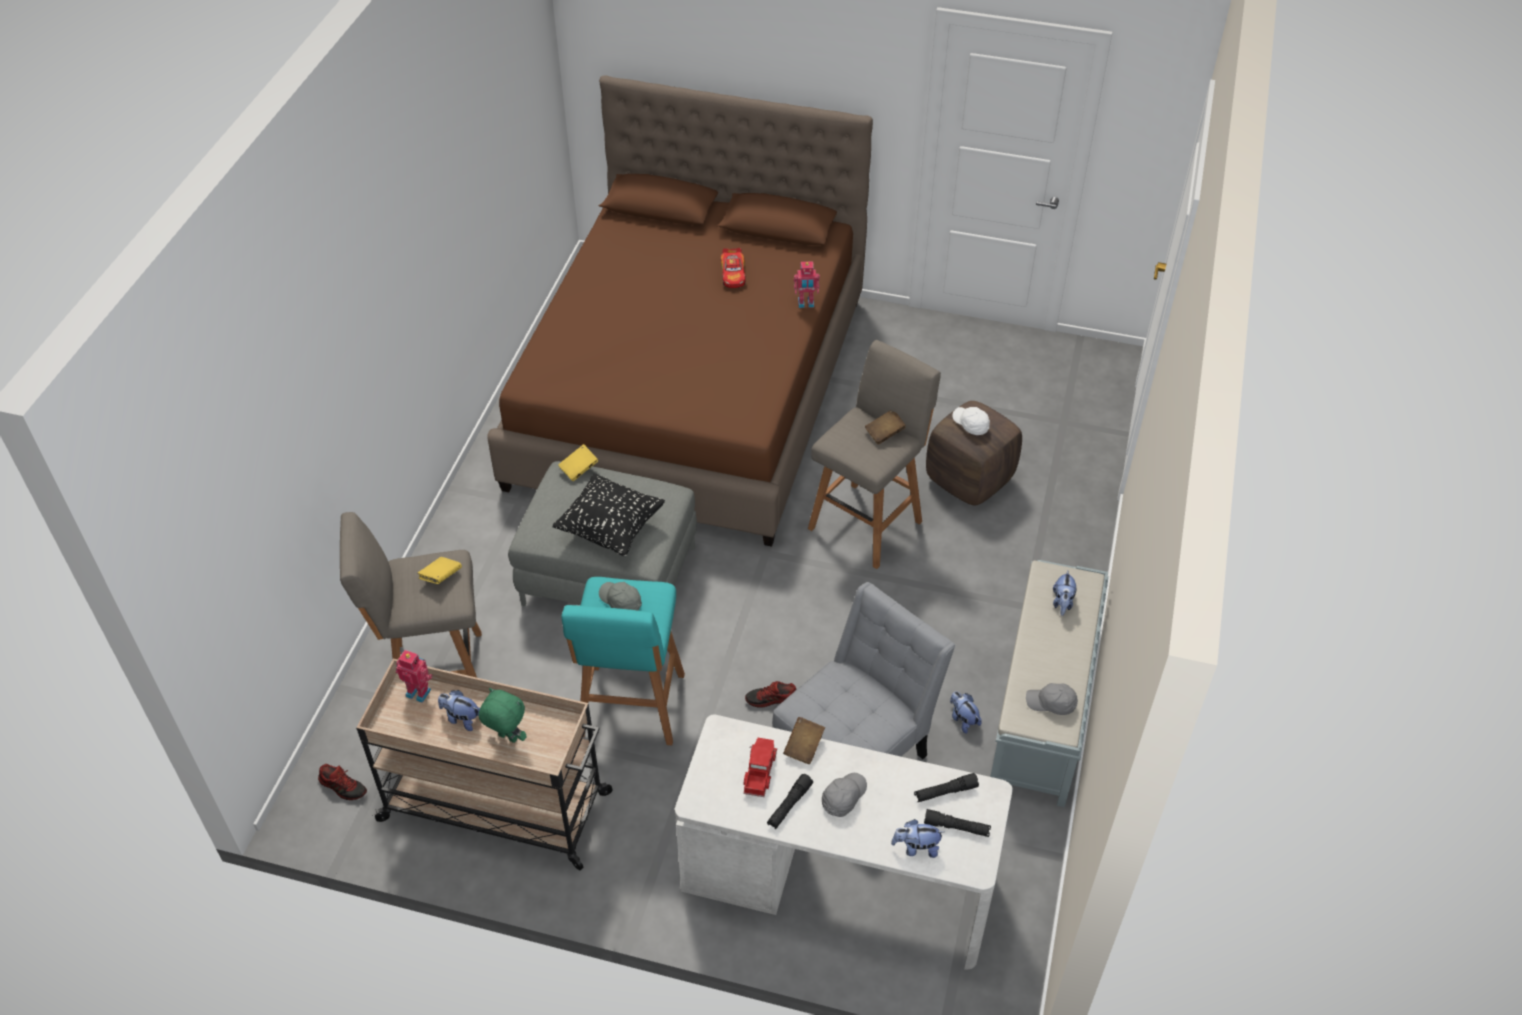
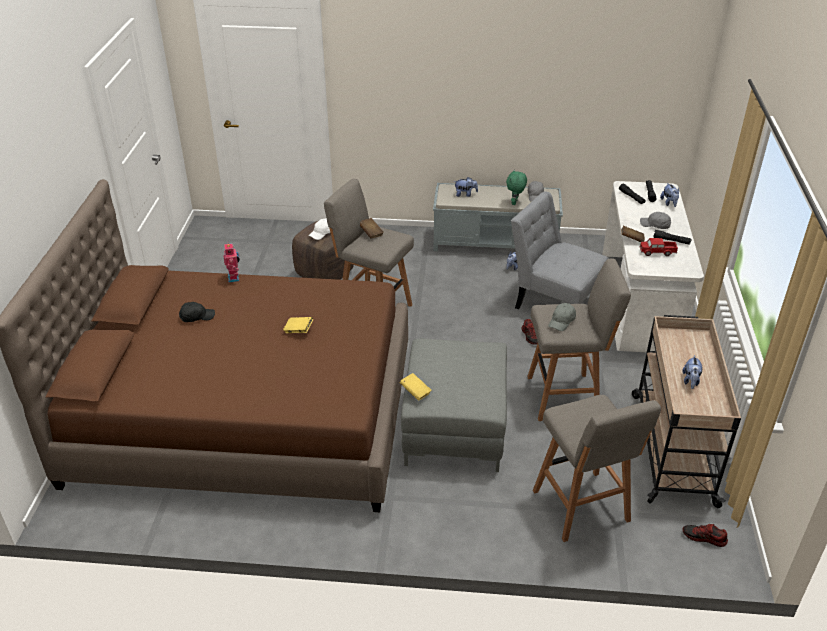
camera: 100 degrees left, 10 degrees down
(343, 786) = (704, 538): shoe -> shoe turned 90 degrees counterclockwise
(419, 691) = (682, 407): toy robot -> none
(441, 577) = (581, 413): yellow book -> yellow book (298, 330)
(507, 738) = (692, 357): green plush toy -> green plush toy (515, 203)
(611, 529) = (472, 365): black pillow -> none
(631, 708) = (565, 396): turquoise stool -> grey stool
(733, 274) = (197, 317): toy car -> black cap

